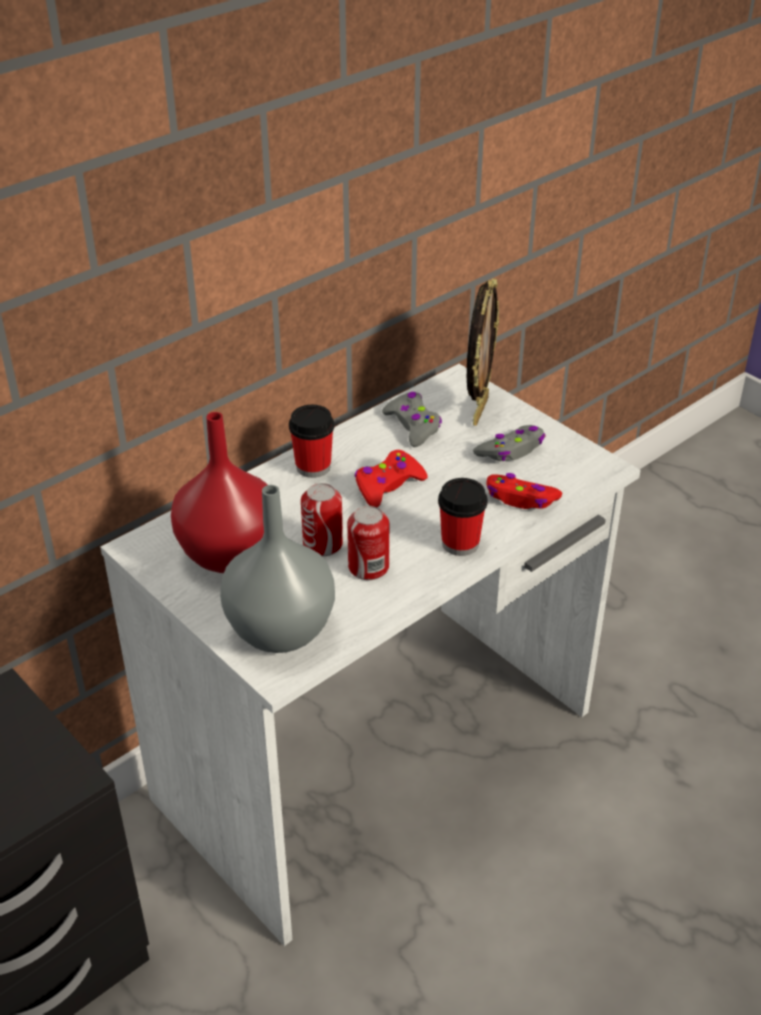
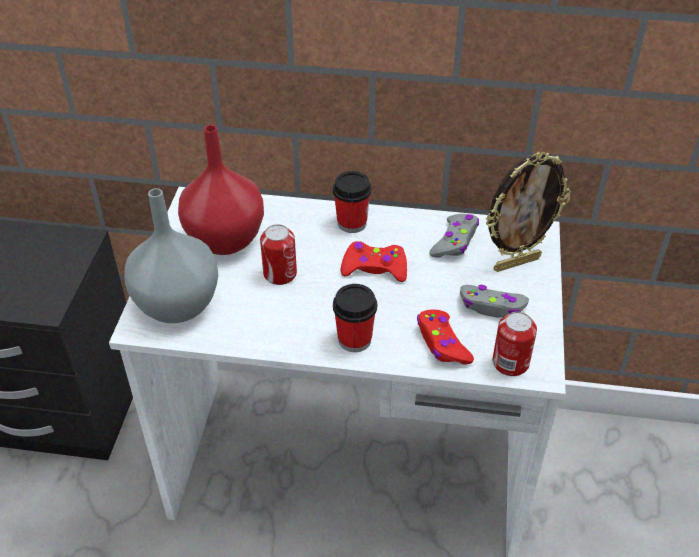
camera: 50 degrees right, 5 degrees up
(368, 567) = (280, 308): can -> can (510, 363)

